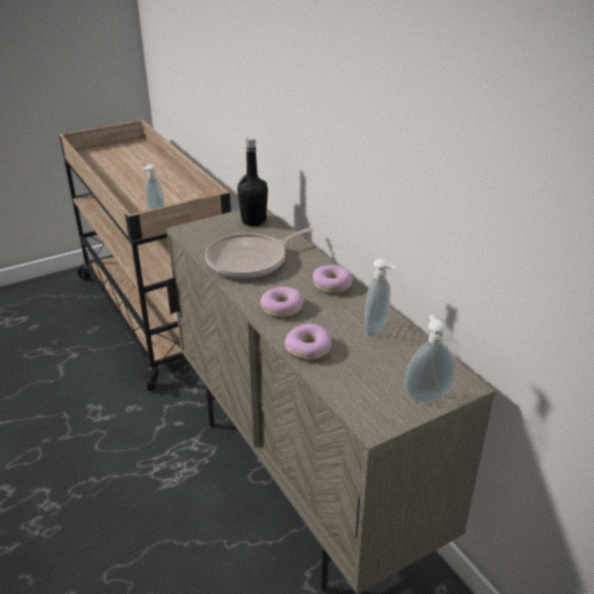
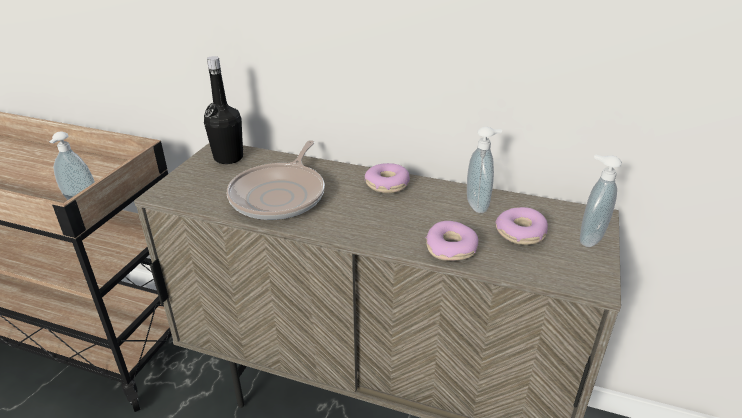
camera: 40 degrees left, 0 degrees up
(282, 308) = (374, 225): donut -> donut (521, 233)

